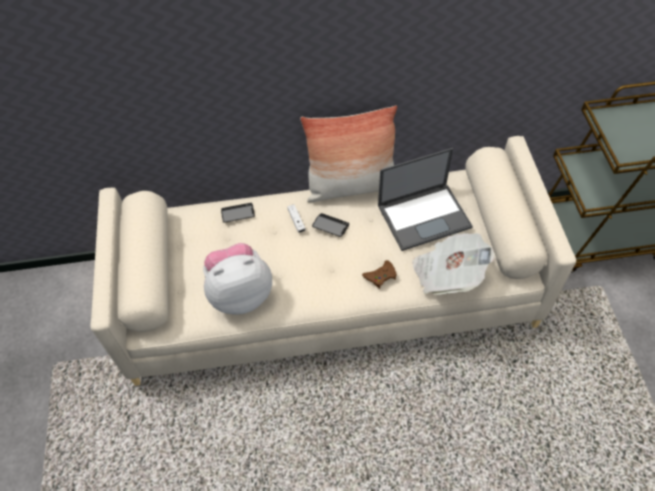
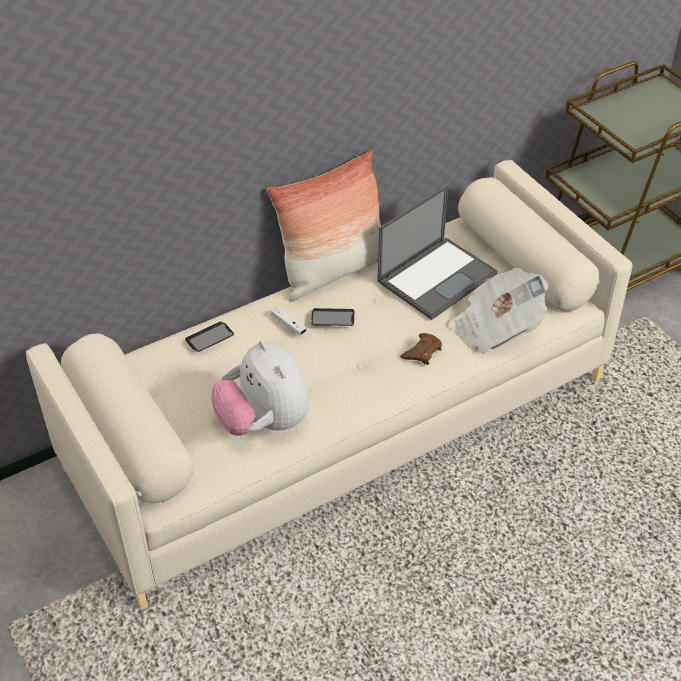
camera: 25 degrees left, 10 degrees down
(240, 293) = (264, 422): plush toy -> plush toy turned 75 degrees counterclockwise

